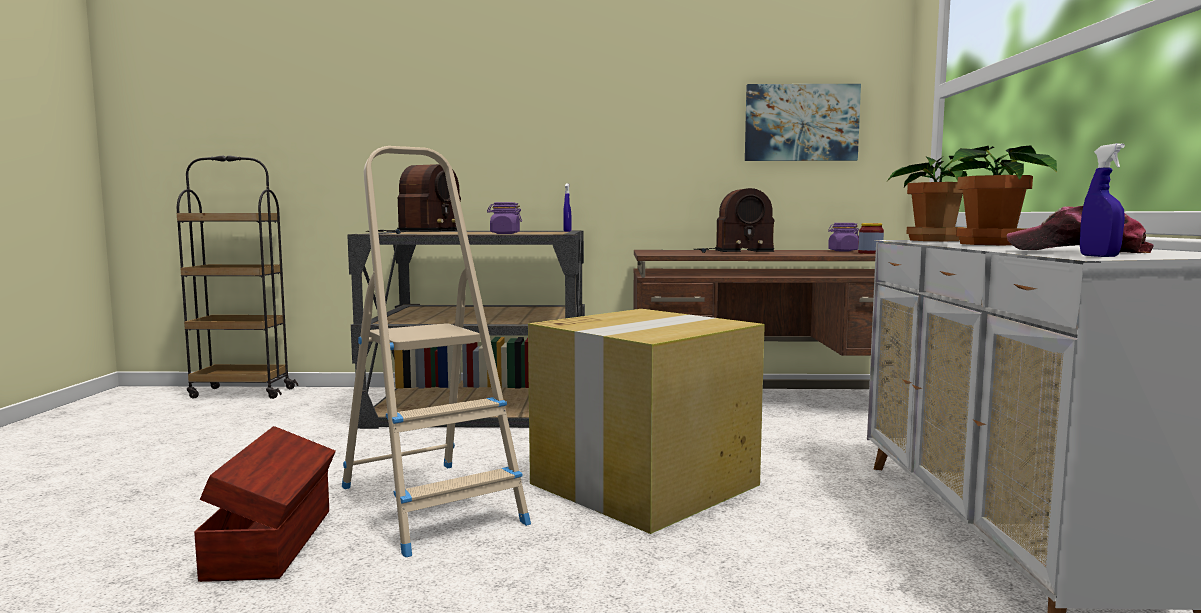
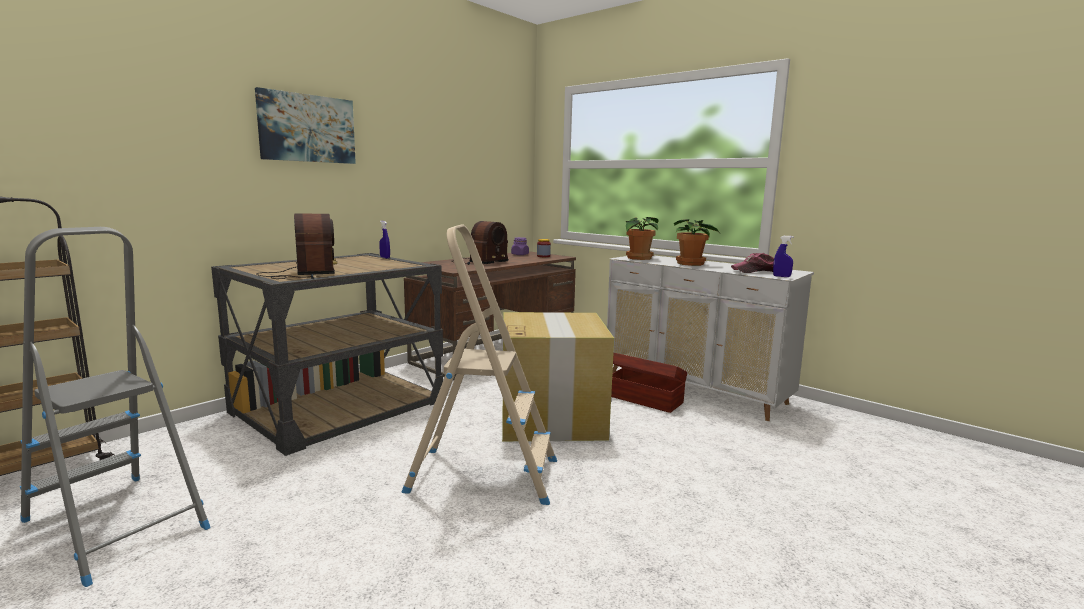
camera: 50 degrees left, 5 degrees up
(191, 432) = (114, 523): none -> grey step ladder
(274, 542) = (462, 540): brown storage box -> brown storage box (644, 398)
(504, 233) = (367, 266): purple jar -> none
(801, 123) = (489, 174): picture -> picture (307, 128)

